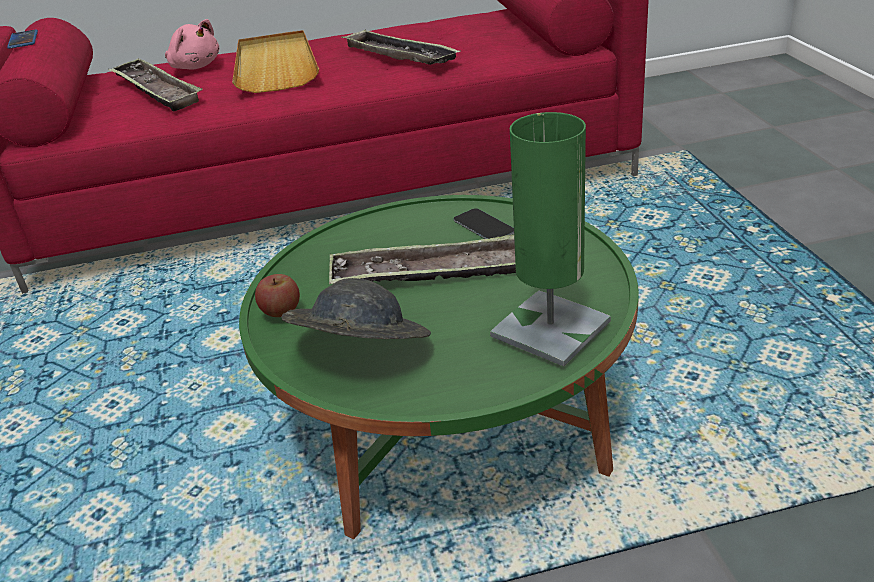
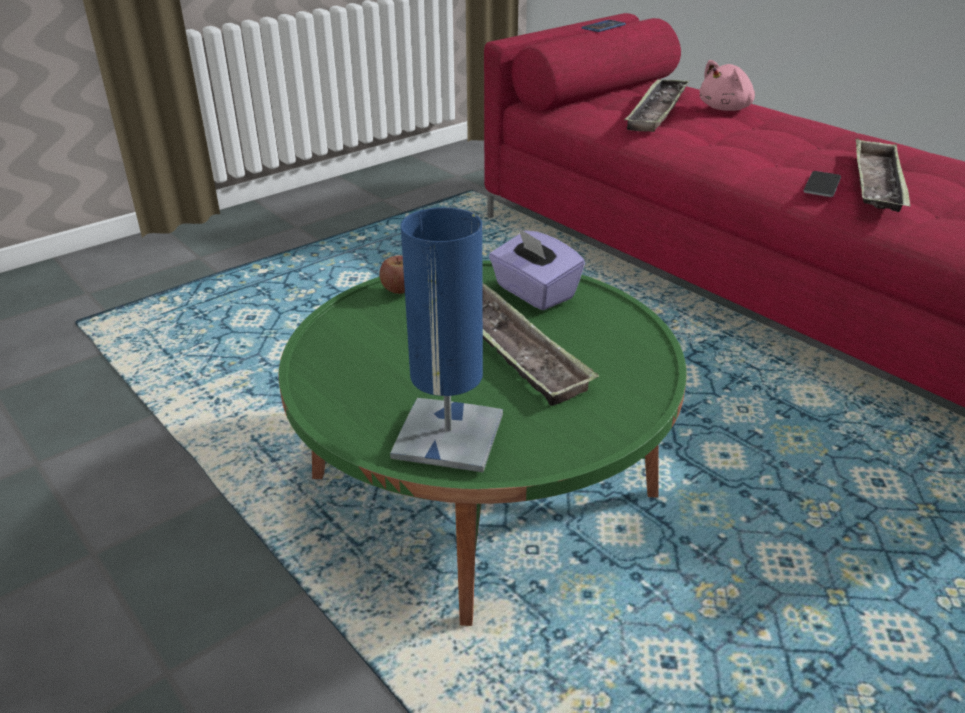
camera: 60 degrees right, 0 degrees up
(195, 66) = (726, 109): pink plush toy -> pink plush toy turned 45 degrees clockwise
(275, 66) = (768, 137): beige tray -> none
(359, 352) = (366, 344): grey hat -> none
(365, 239) = (534, 292): none -> purple tissue box
(484, 226) = (614, 350): phone -> phone (822, 185)
(550, 329) = (448, 436): green table lamp -> blue table lamp

